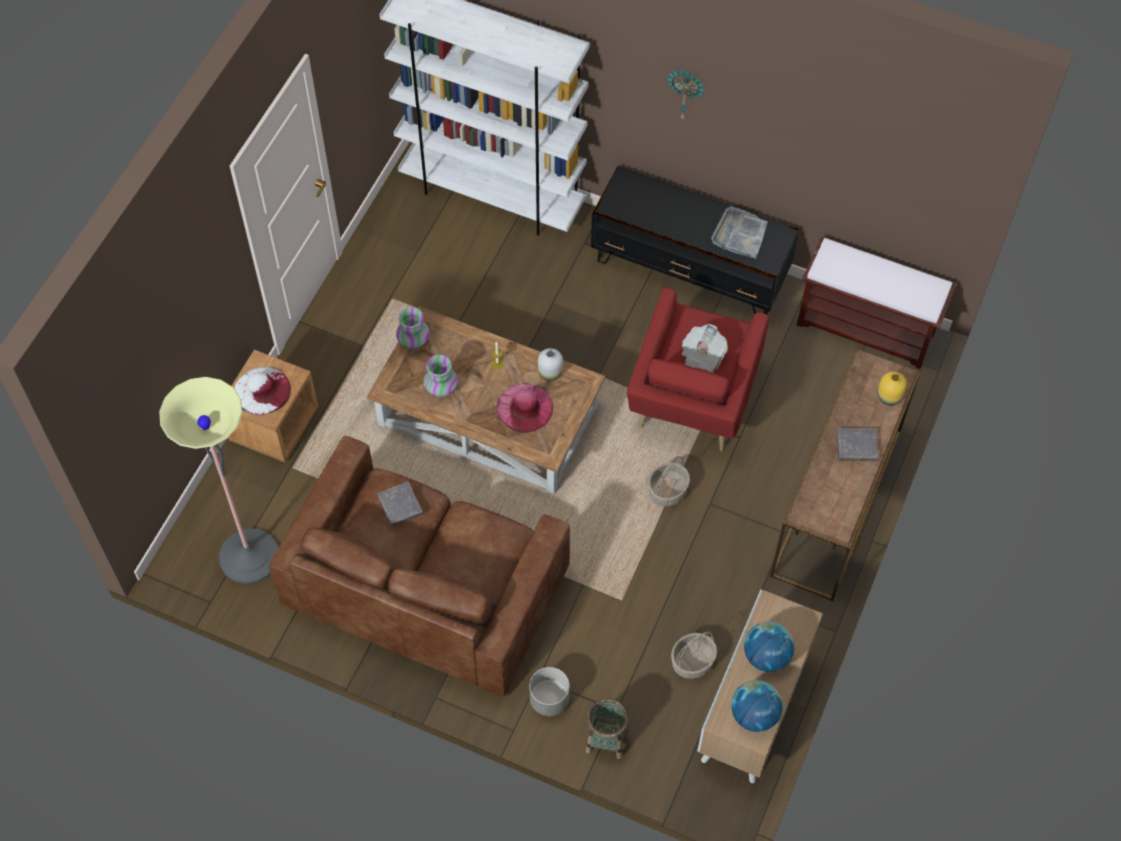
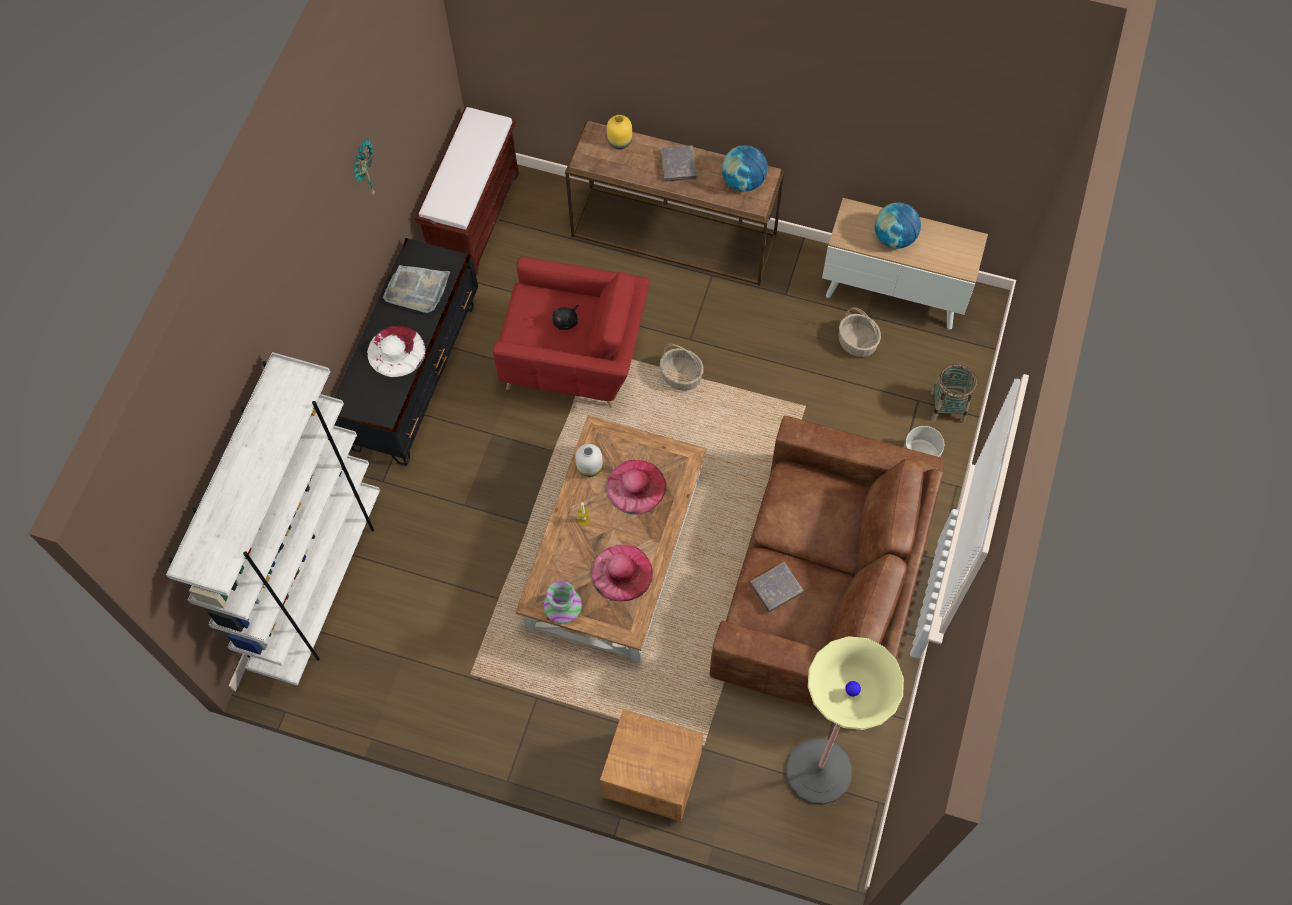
camera: 95 degrees left, 5 degrees up
(262, 390) = (655, 758): white hat -> white hat (396, 351)
(441, 388) = (621, 573): vase -> pink hat
(686, 93) = (318, 273): wall clock -> wall clock (363, 171)
(701, 358) = (566, 321): newspaper -> black plush toy
(754, 715) = (953, 244): globe -> globe (743, 181)

